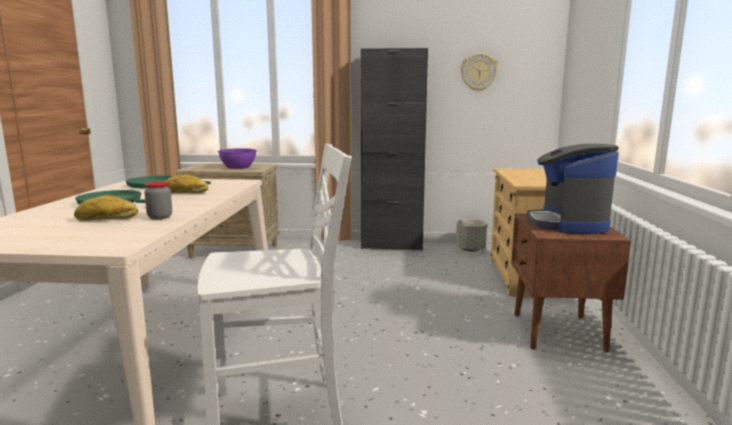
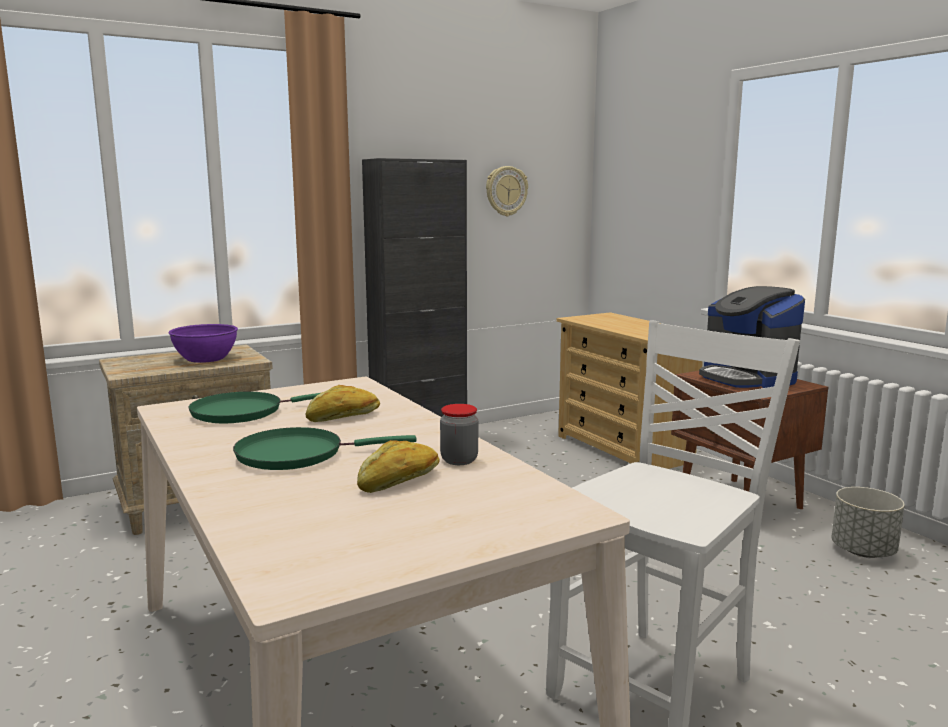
camera: 35 degrees left, 0 degrees up
(470, 249) = (518, 428): grey planter -> grey planter (863, 551)

